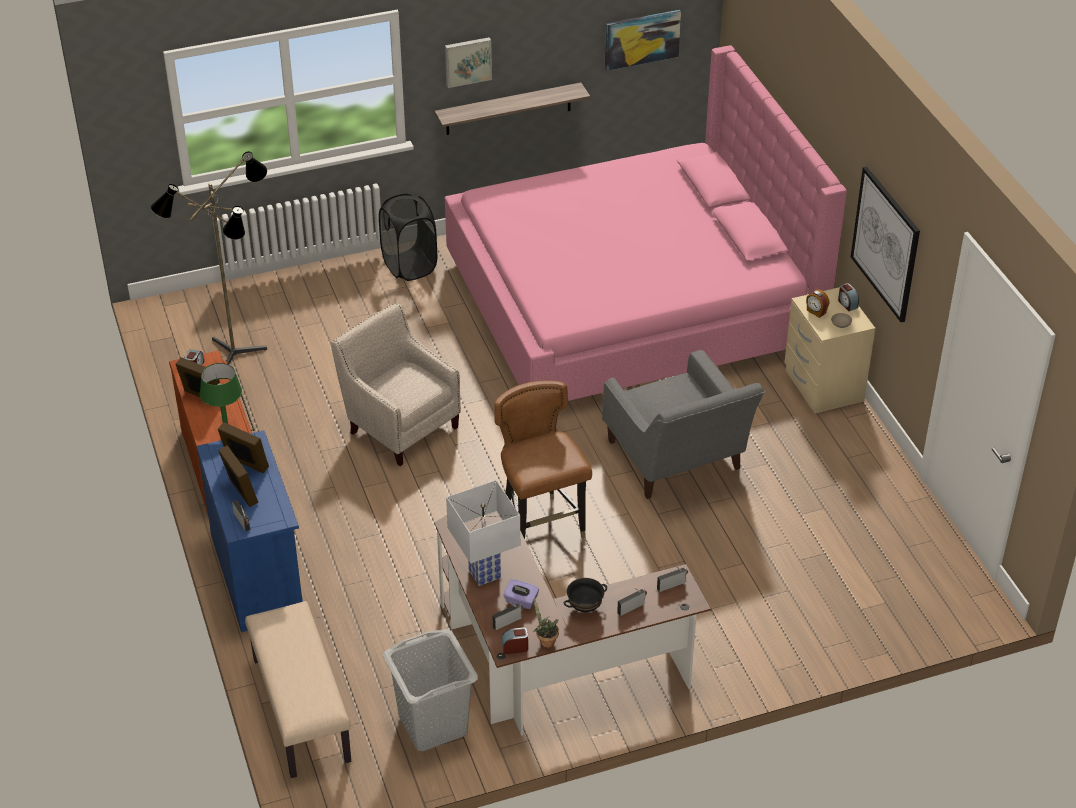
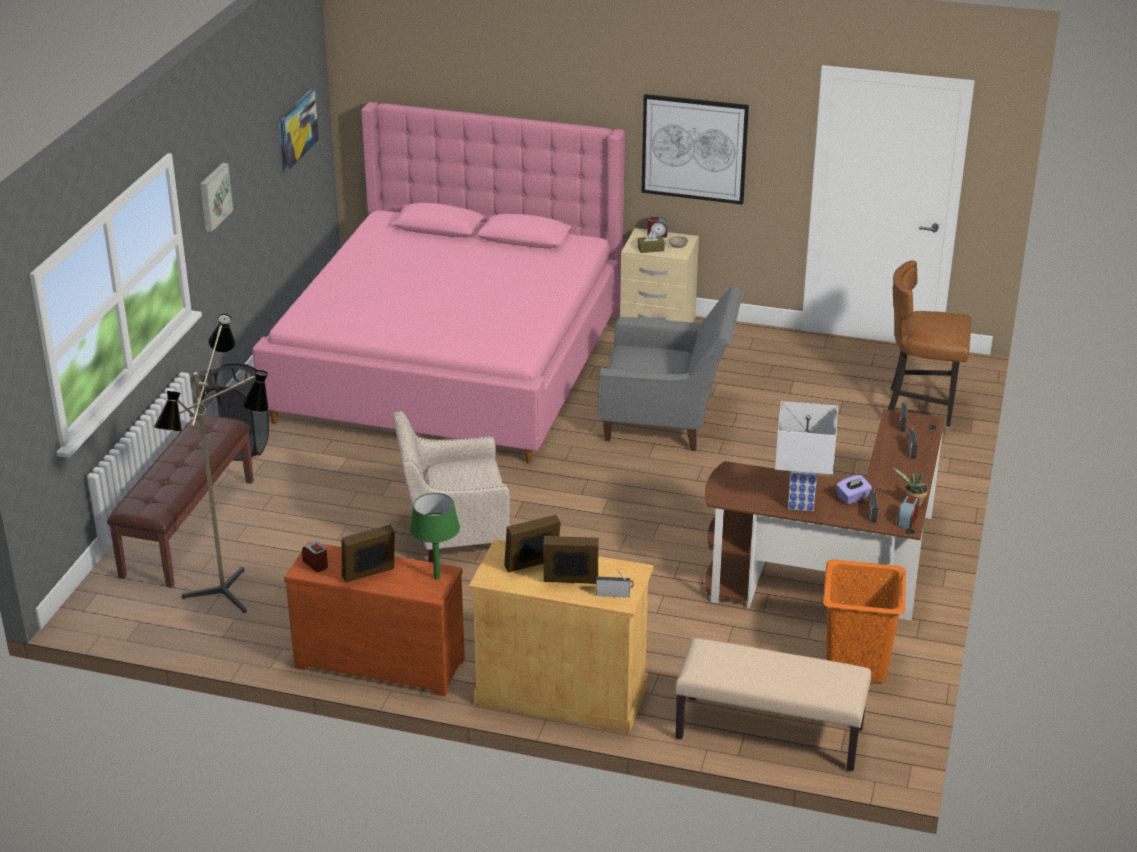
camera: 55 degrees left, 10 degrees down
(258, 575) = (561, 694): blue cabinet -> beige cabinet
(293, 297) = (187, 527): none -> brown bench
(433, 725) = (857, 663): grey laundry basket -> orange laundry basket
(508, 109) = (240, 242): shelf -> none
(541, 527) = (673, 514): brown chair -> brown chair (920, 414)
(585, 607) = (889, 471): black bowl -> none
(816, 312) = (650, 249): alarm clock -> brown tissue box

